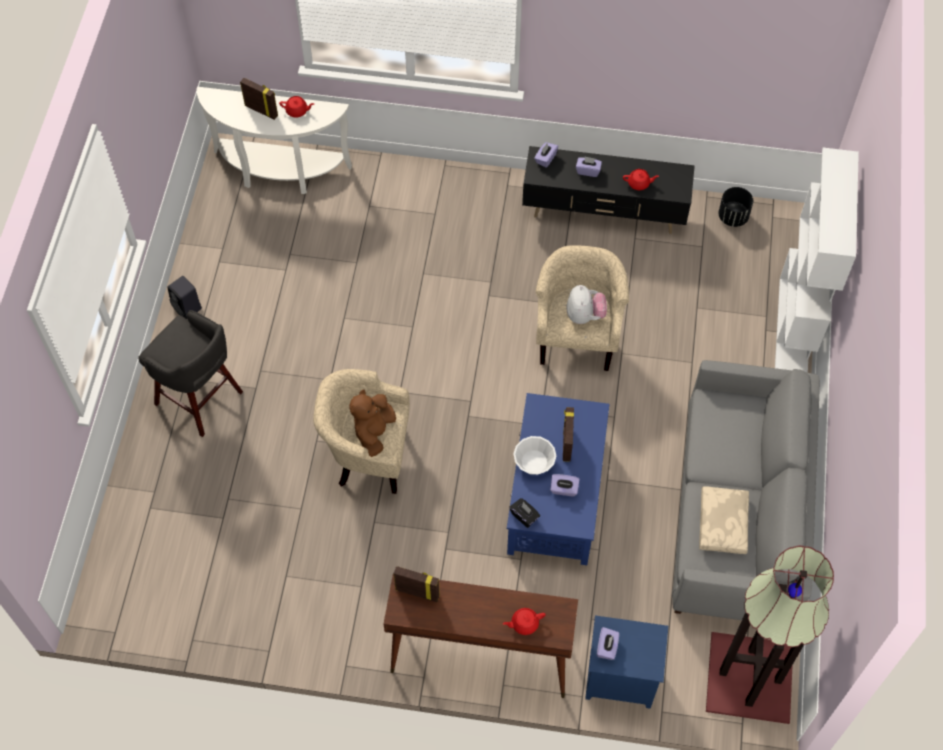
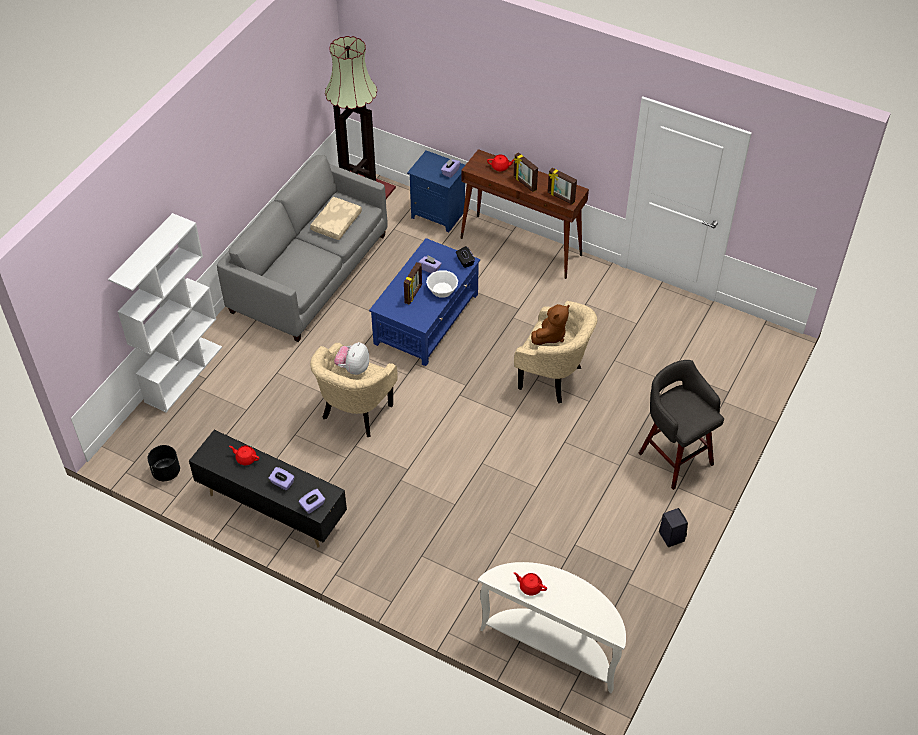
camera: 160 degrees left, 10 degrees down
(261, 110) = (565, 599): picture frame -> picture frame (524, 183)

